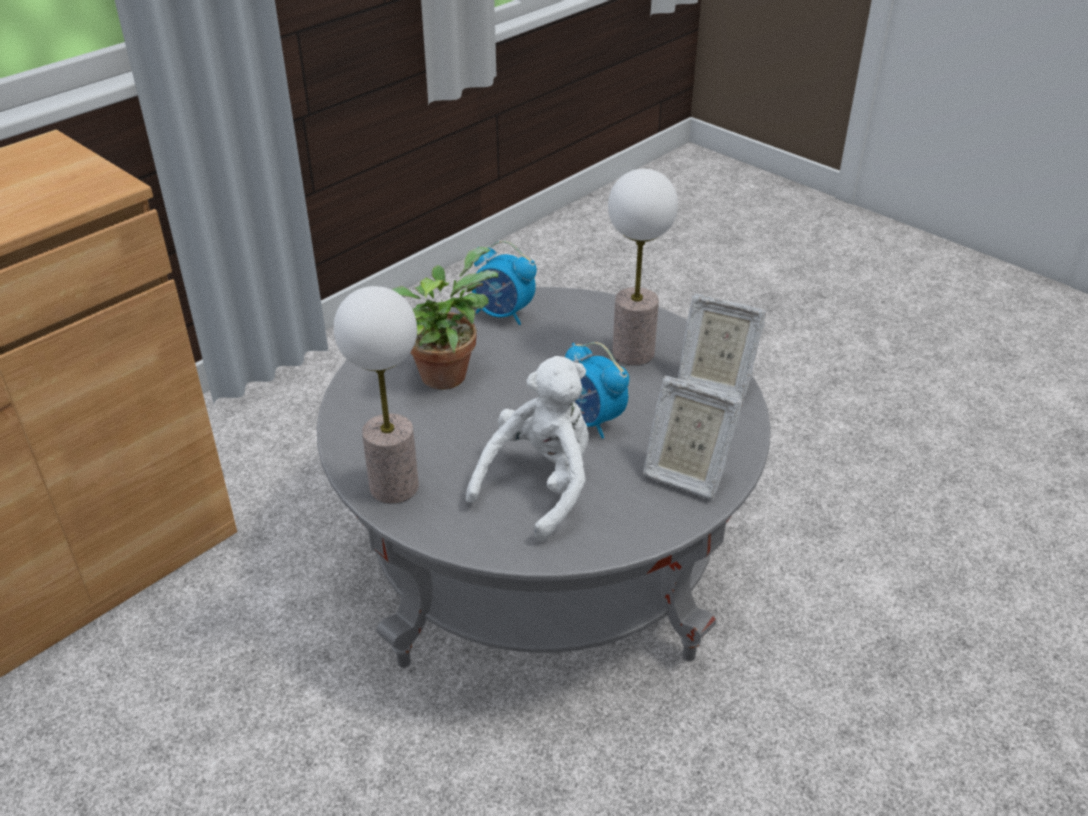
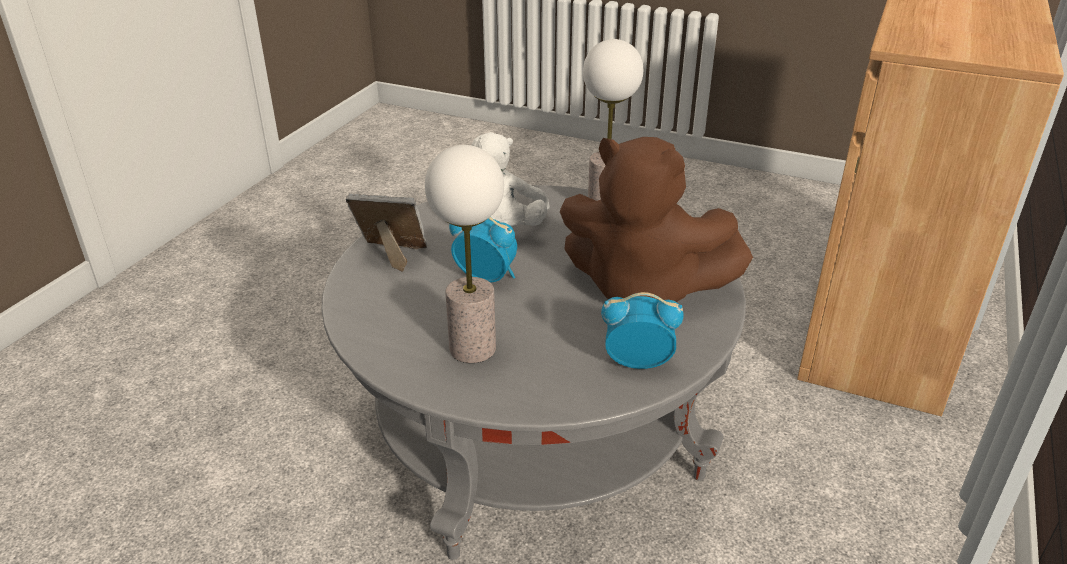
camera: 160 degrees right, 5 degrees down
(445, 372) = (642, 290): potted plant -> brown plush toy
(714, 382) = (380, 335): picture frame -> none

